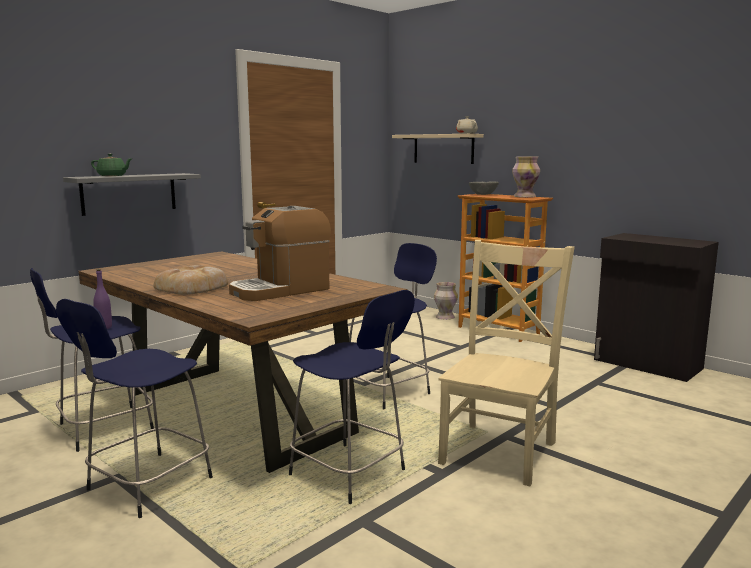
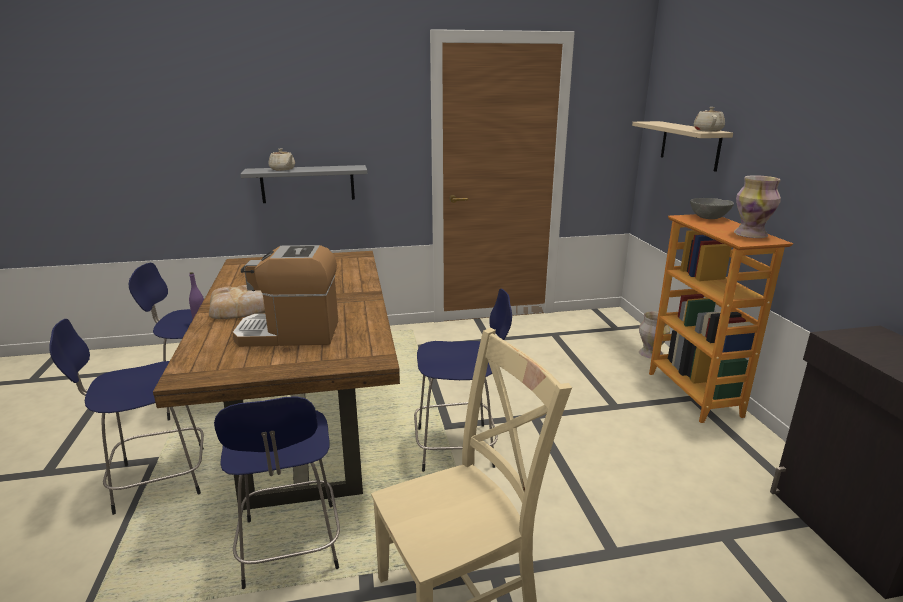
camera: 35 degrees right, 10 degrees up
(112, 176) = (283, 169): green teapot -> beige teapot

